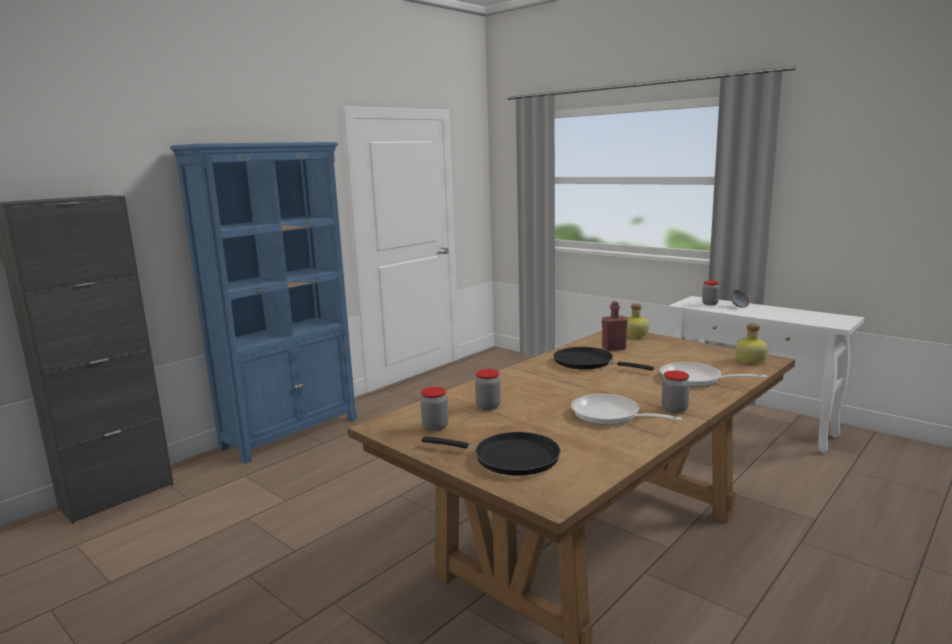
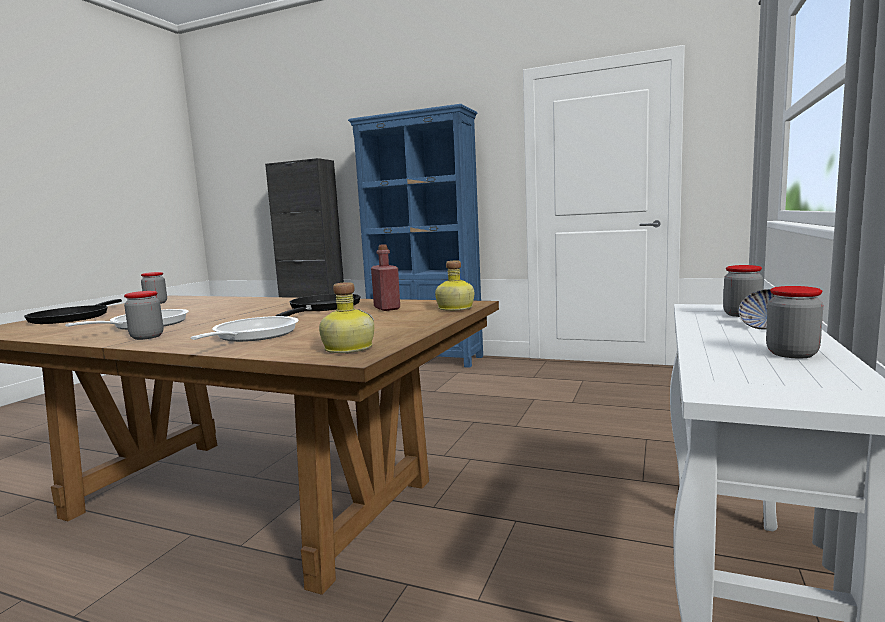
camera: 70 degrees right, 5 degrees down
(488, 406) = (195, 305): jar -> jar (792, 354)

